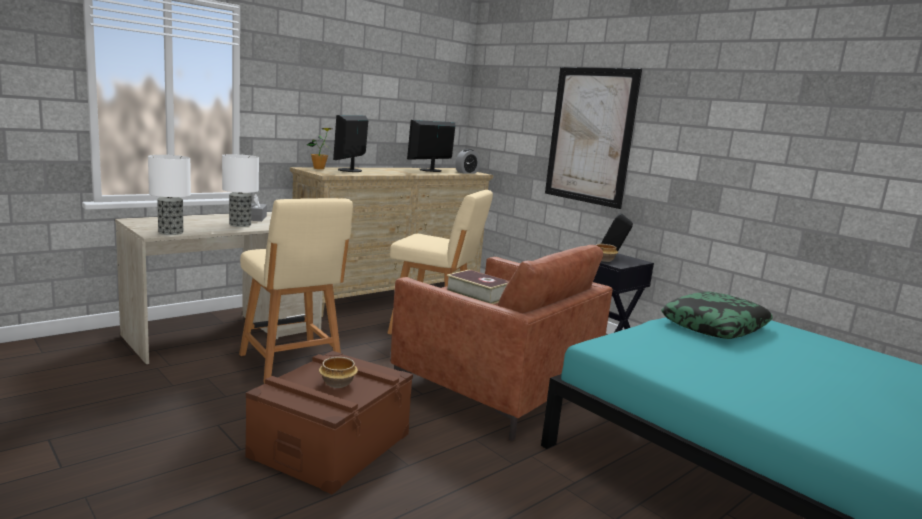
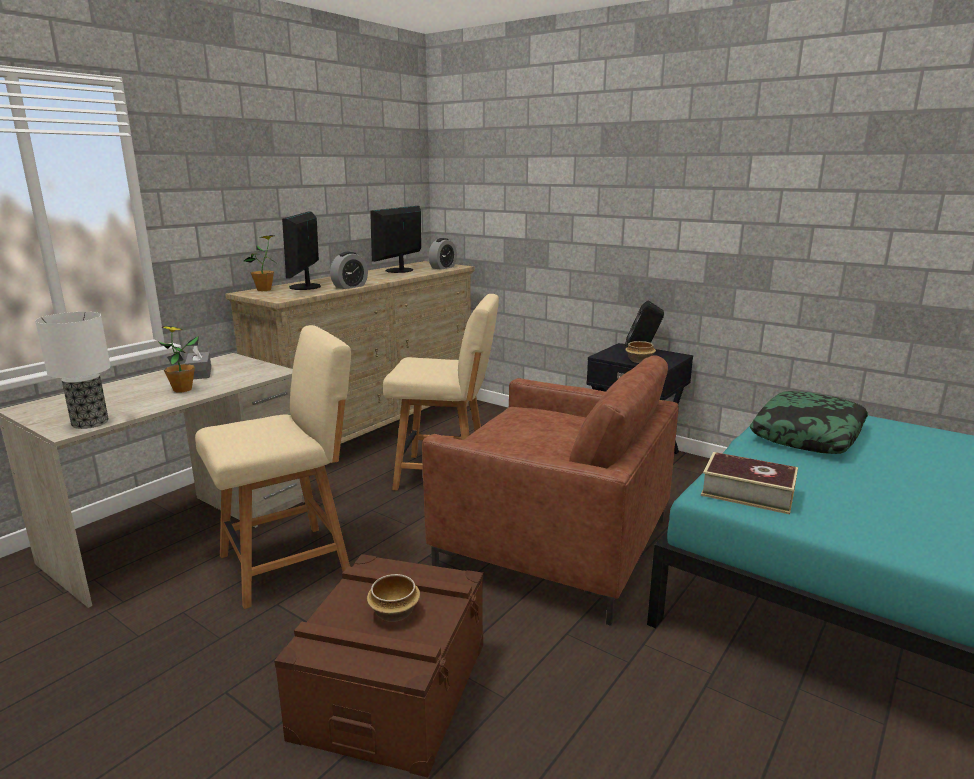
camera: 10 degrees left, 5 degrees up
(240, 225) = (182, 389): table lamp -> potted plant
(291, 363) = (290, 563): beige chair -> beige chair turned 75 degrees counterclockwise
(383, 174) = (350, 286): none -> alarm clock
(478, 294) = (527, 441): book -> book (747, 492)
(590, 136) = (596, 209): picture -> none

